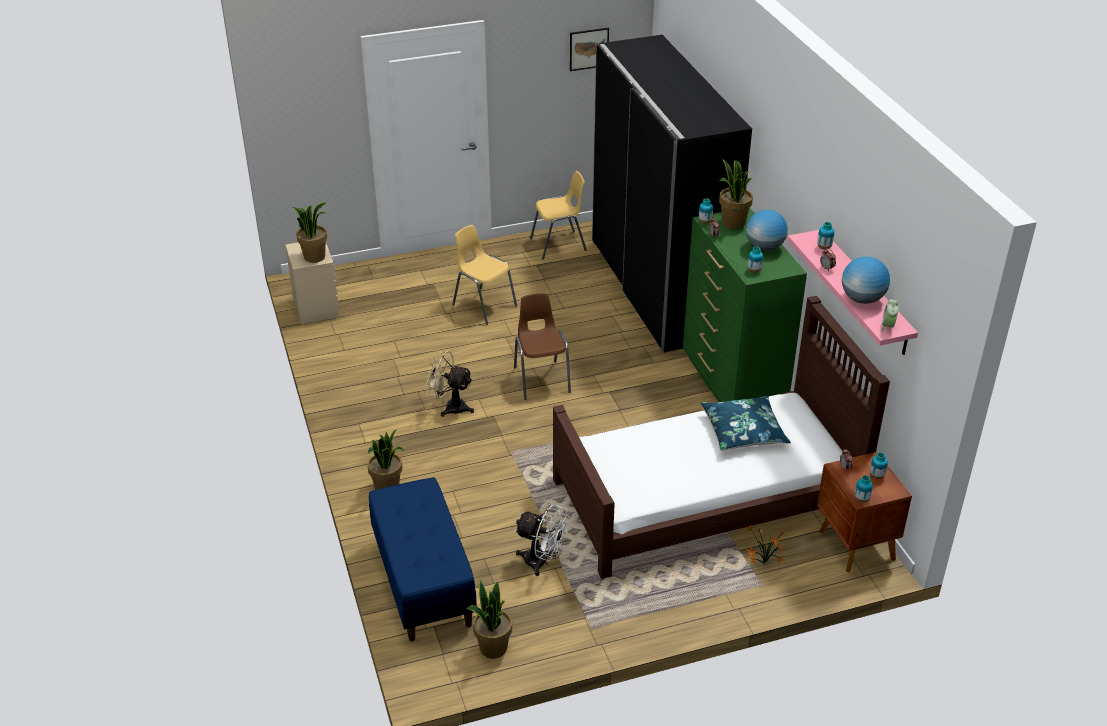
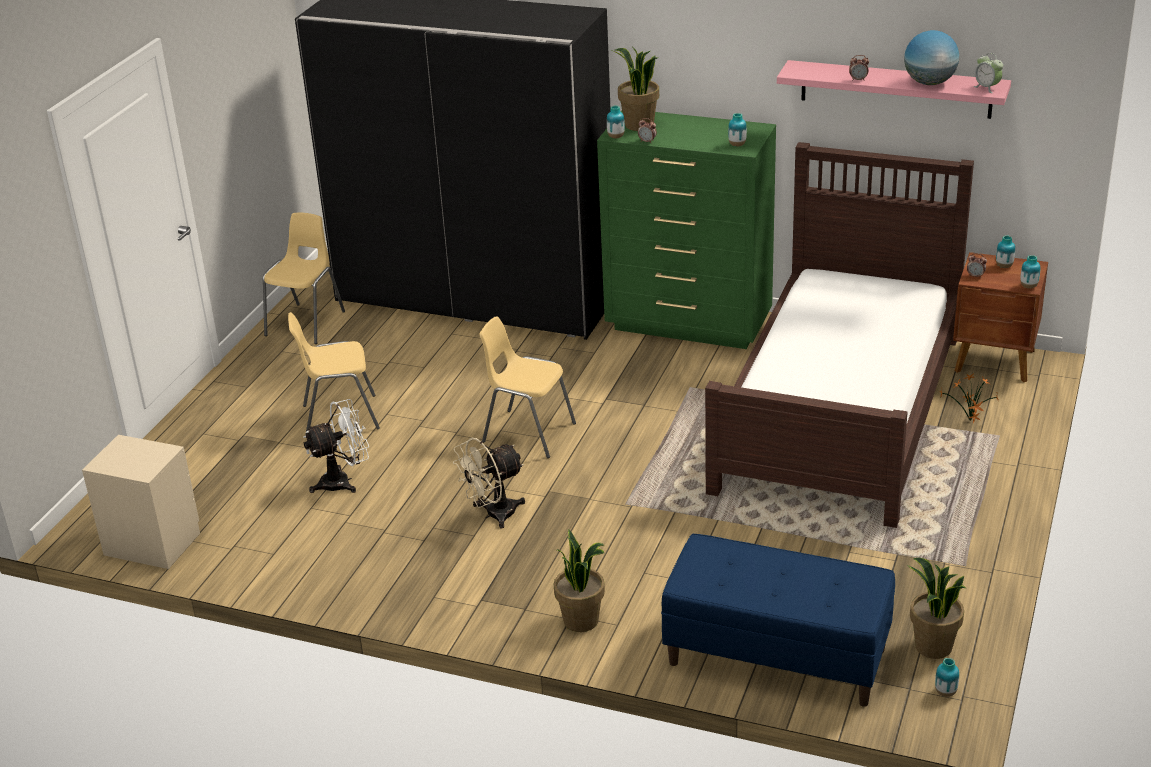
camera: 50 degrees left, 5 degrees down
(314, 256) = (149, 456): potted plant -> none
(541, 379) = (528, 433): brown chair -> yellow chair
(542, 562) = (830, 557): white fan -> white fan (343, 481)
(589, 49) = (252, 43): picture -> none
(743, 431) = (837, 316): blue pillow -> none
(764, 247) = (705, 126): globe -> none
(824, 247) = (821, 69): vase -> vase (945, 692)

